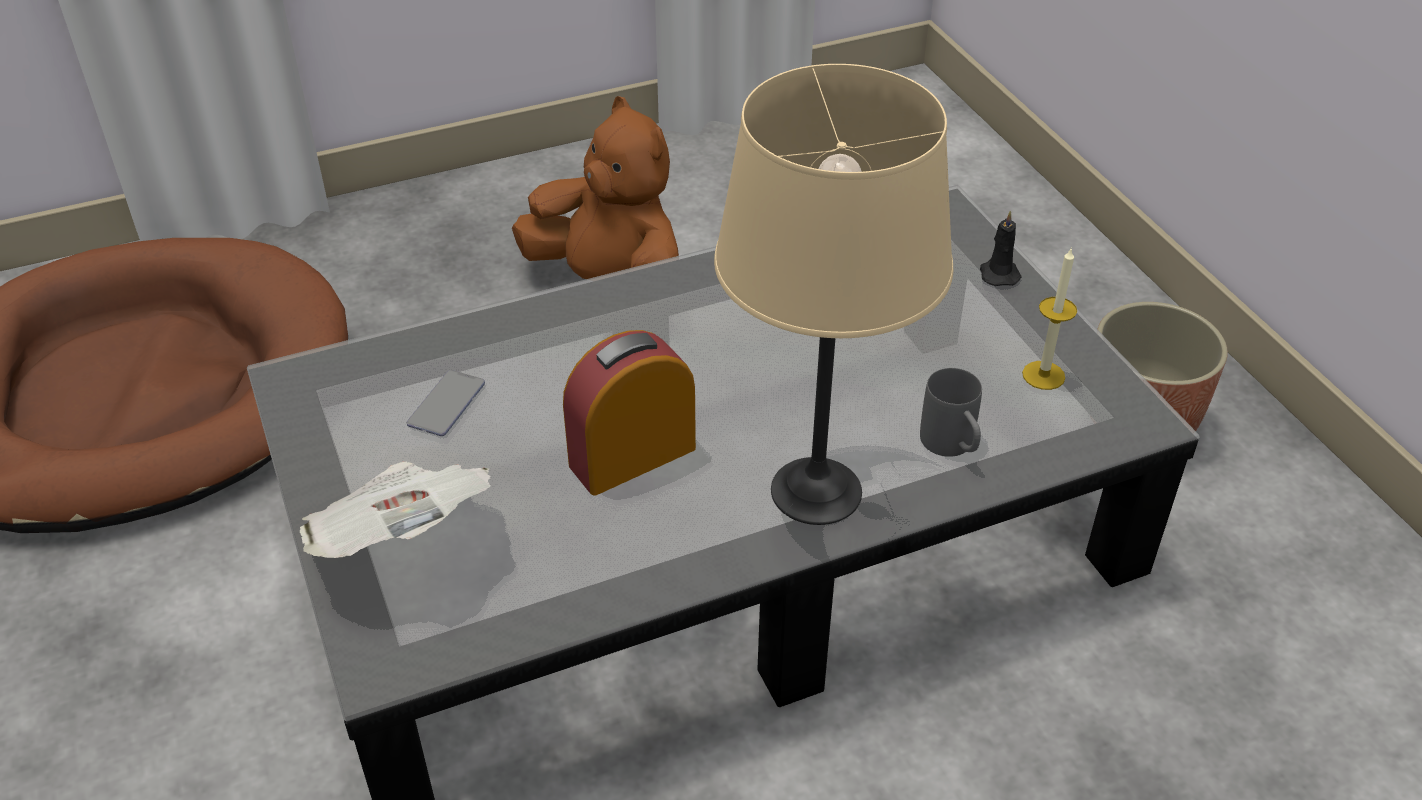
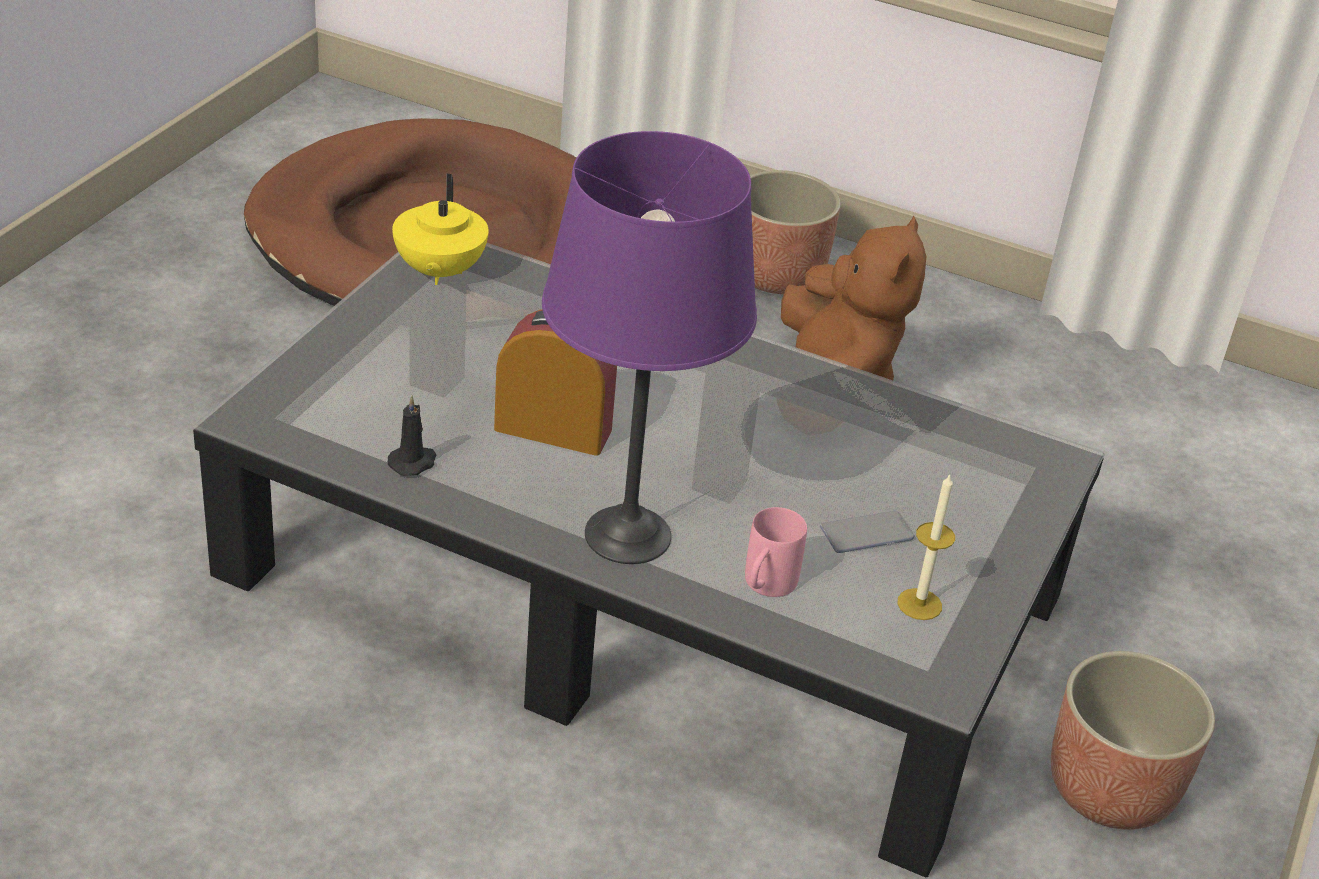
camera: 45 degrees right, 5 degrees down
(326, 401) = (438, 272): none -> yellow teapot
(402, 539) = (358, 368): newspaper -> none
(443, 231) = (776, 275): none -> planter
(447, 404) = (499, 322): phone -> phone (867, 534)
(815, 491) = (627, 534): beige table lamp -> purple table lamp
(952, 447) = (765, 587): grey mug -> pink mug
(998, 273) = (1015, 525): black candle -> black candle (413, 462)

